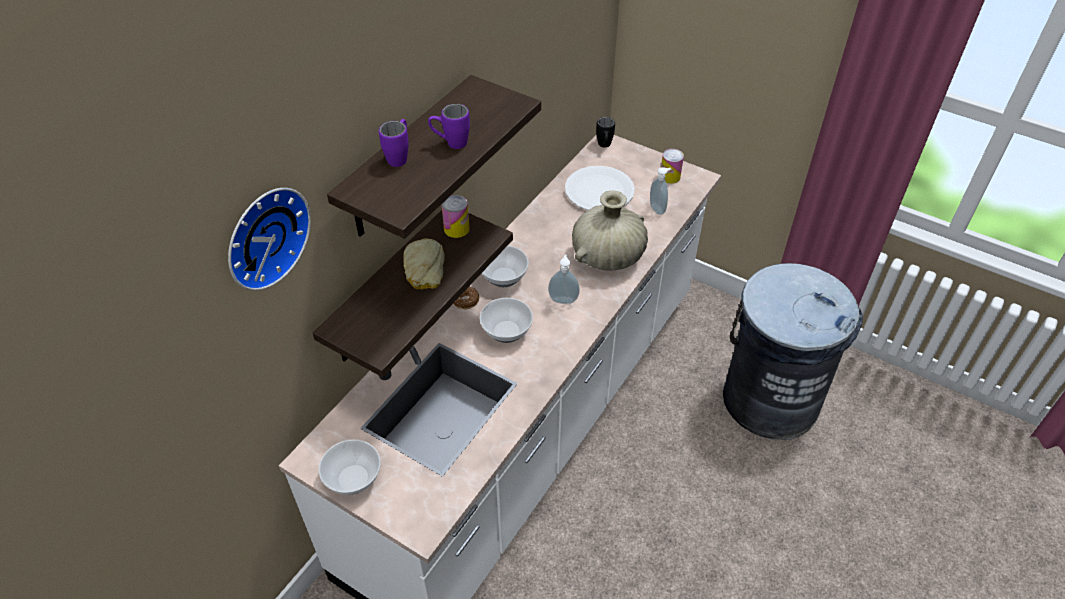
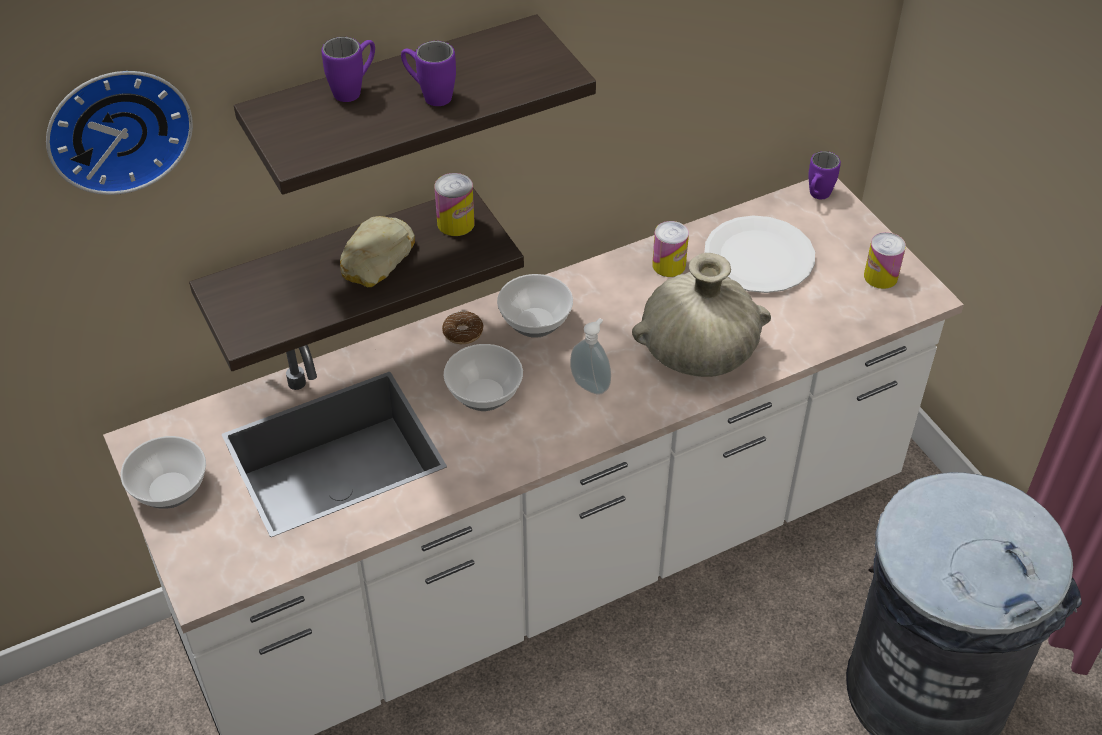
camera: 30 degrees right, 0 degrees up
(554, 214) = (669, 265): none -> can
(604, 146) = (817, 197): black mug -> purple mug
(658, 209) = (825, 316): soap dispenser -> none

